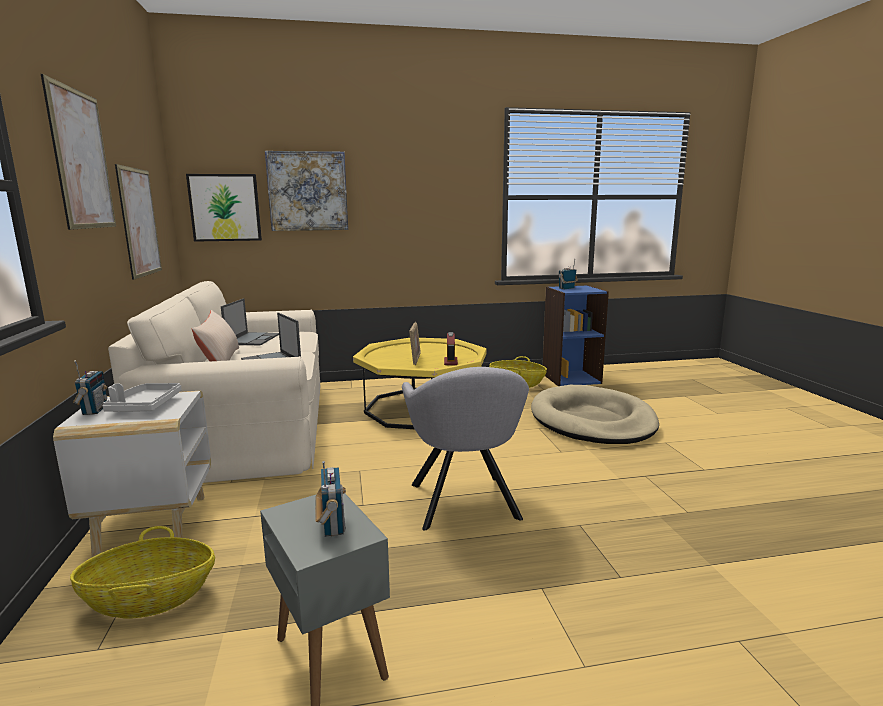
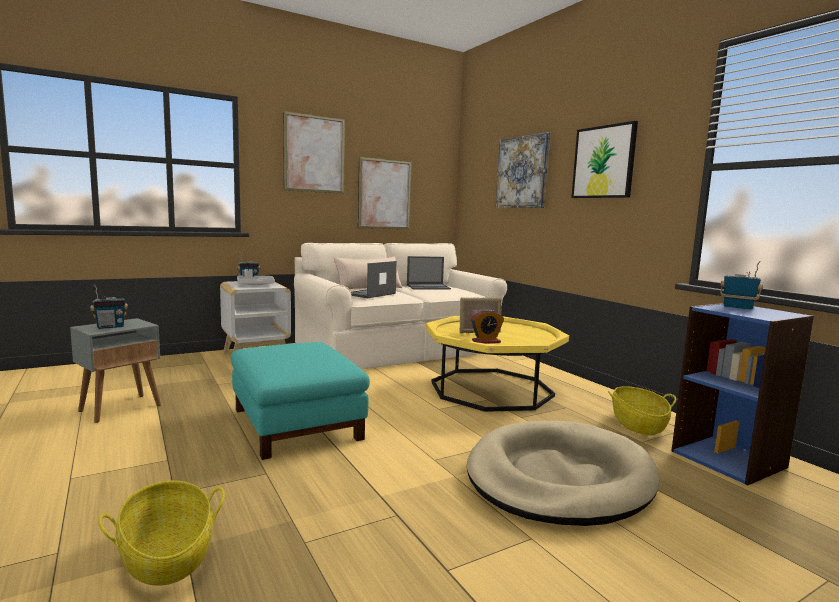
camera: 70 degrees right, 5 degrees down
(150, 598) = (186, 368): basket -> basket (167, 556)
(225, 208) = (477, 188): picture -> picture (604, 162)
(465, 505) = (295, 423): grey armchair -> turquoise ottoman

